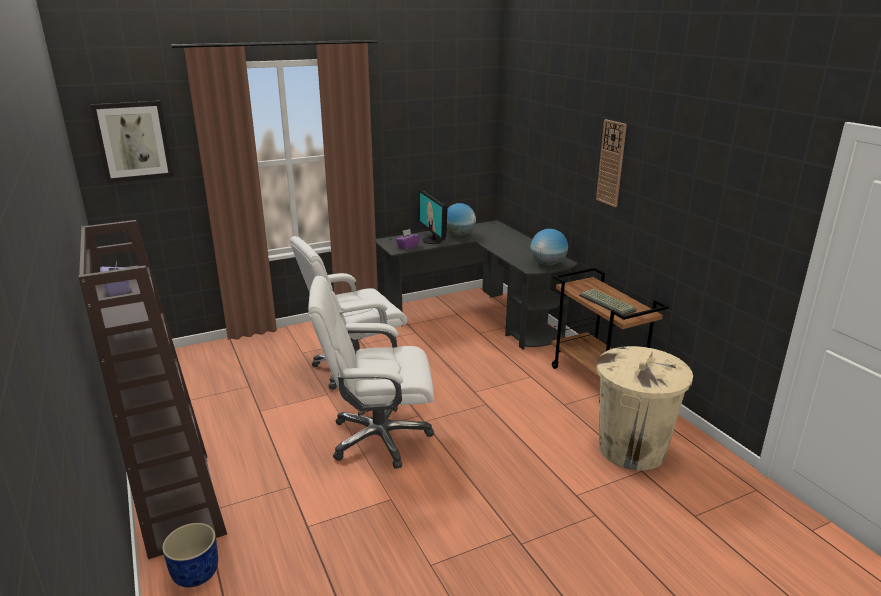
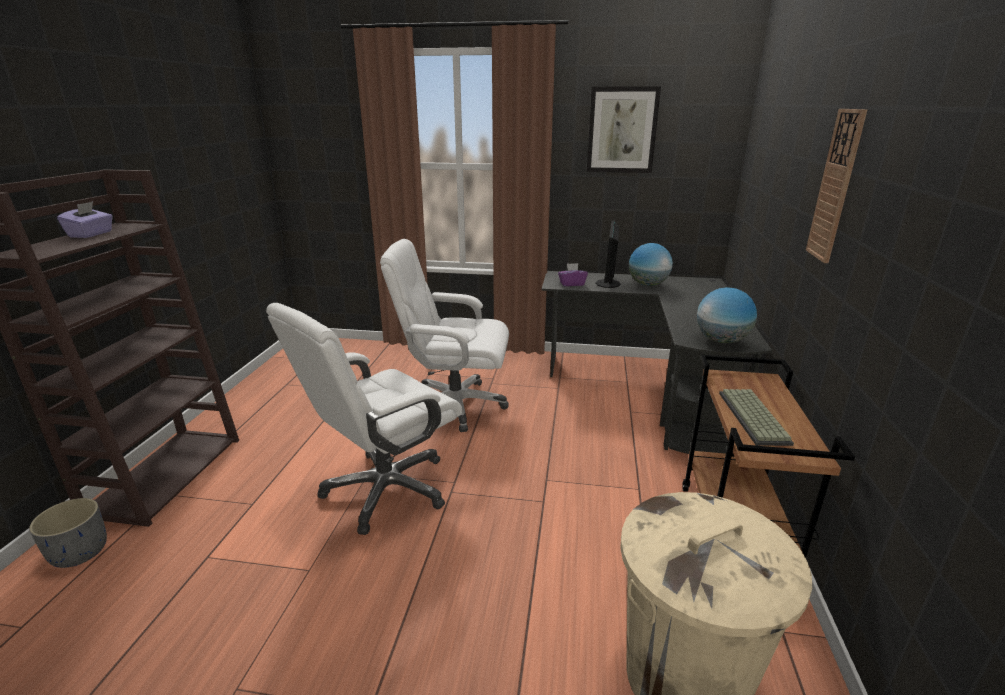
camera: 35 degrees right, 0 degrees up
(133, 141) = (313, 128): picture -> picture (622, 130)
(195, 572) = (80, 552): blue planter -> grey planter
(378, 438) = (385, 489): white office chair -> white office chair turned 75 degrees counterclockwise

